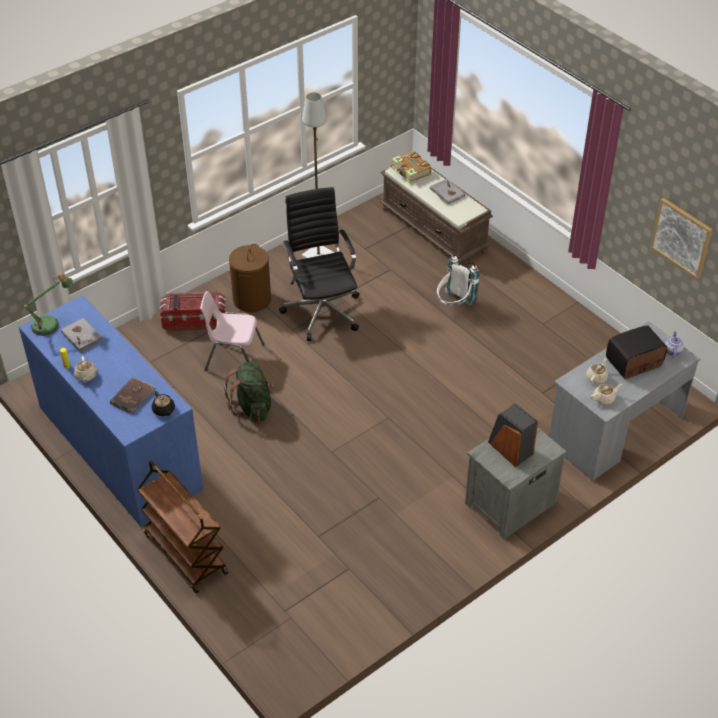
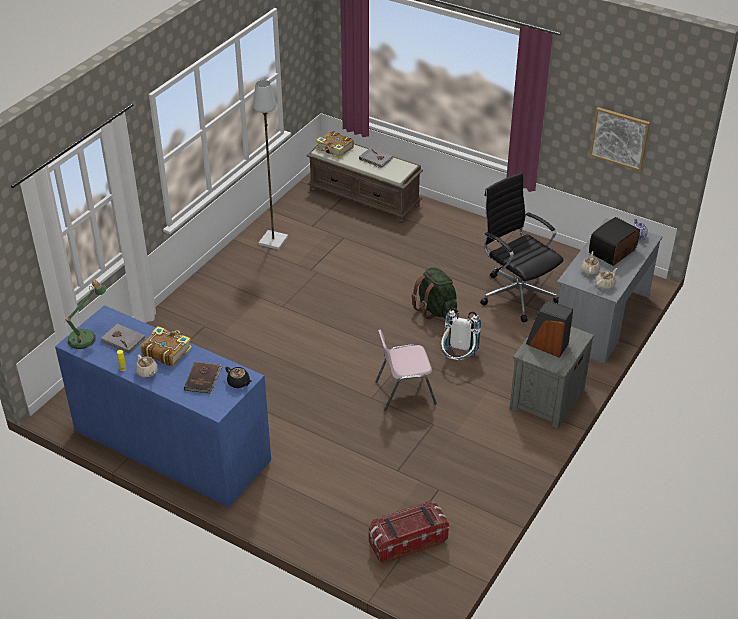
camera: 20 degrees left, 5 degrees down
(114, 358) = (166, 351): none -> book
(185, 553) = (283, 519): brown cart -> none
(195, 321) = (187, 320): storage box -> storage box (407, 542)
(233, 358) = (240, 342): pink chair -> pink chair (404, 392)
(252, 300) = (231, 290): brown laundry basket -> none
(252, 407) = (280, 379): green backpack -> green backpack (435, 310)
(322, 310) = (300, 284): black office chair -> black office chair (516, 294)
(454, 305) = (414, 254): white backpack -> white backpack (457, 359)

